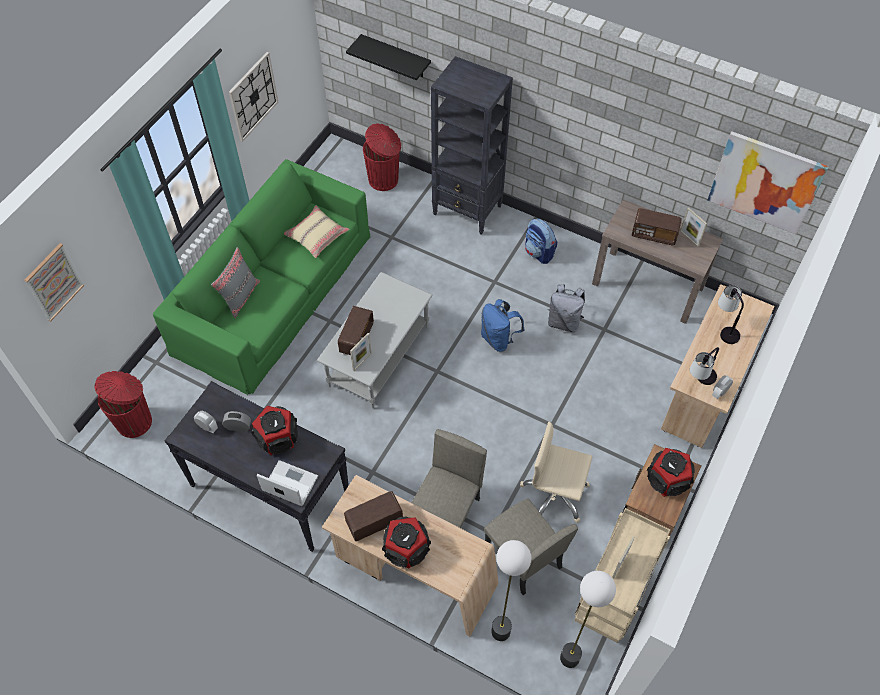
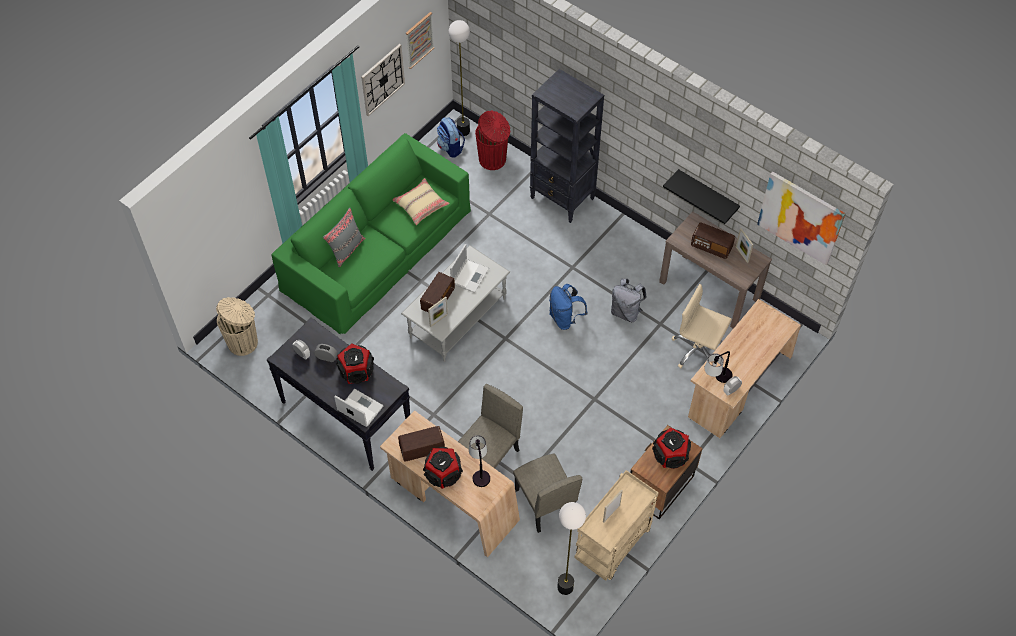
camera: 10 degrees right, 0 degrees up
(53, 282) = (199, 220): picture -> picture (419, 40)
(135, 421) = (244, 342): red trash can -> beige trash can
(388, 305) = (470, 275): none -> laptop
(396, 56) = (512, 58): black shelf -> black shelf (707, 194)
(501, 631) = (514, 557): floor lamp -> floor lamp (463, 131)
(539, 252) = (618, 246): backpack -> backpack (451, 147)
(554, 495) = (583, 457): beige office chair -> beige office chair (698, 350)
(724, 328) = (751, 338): table lamp -> table lamp (479, 471)

